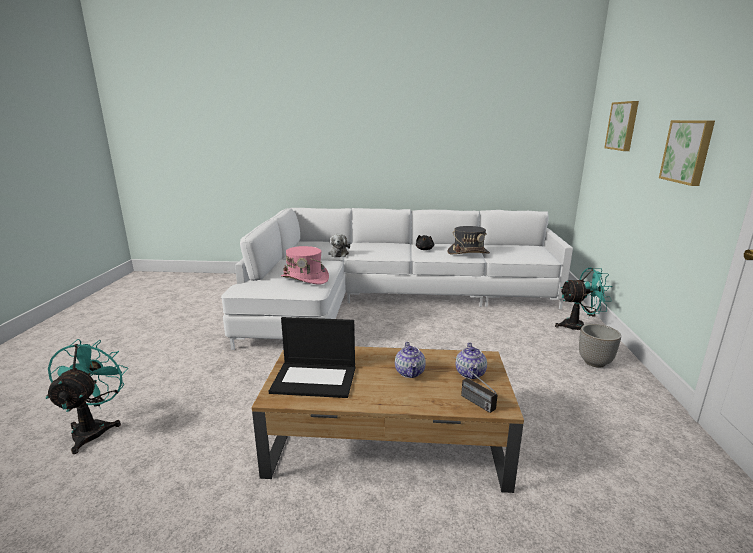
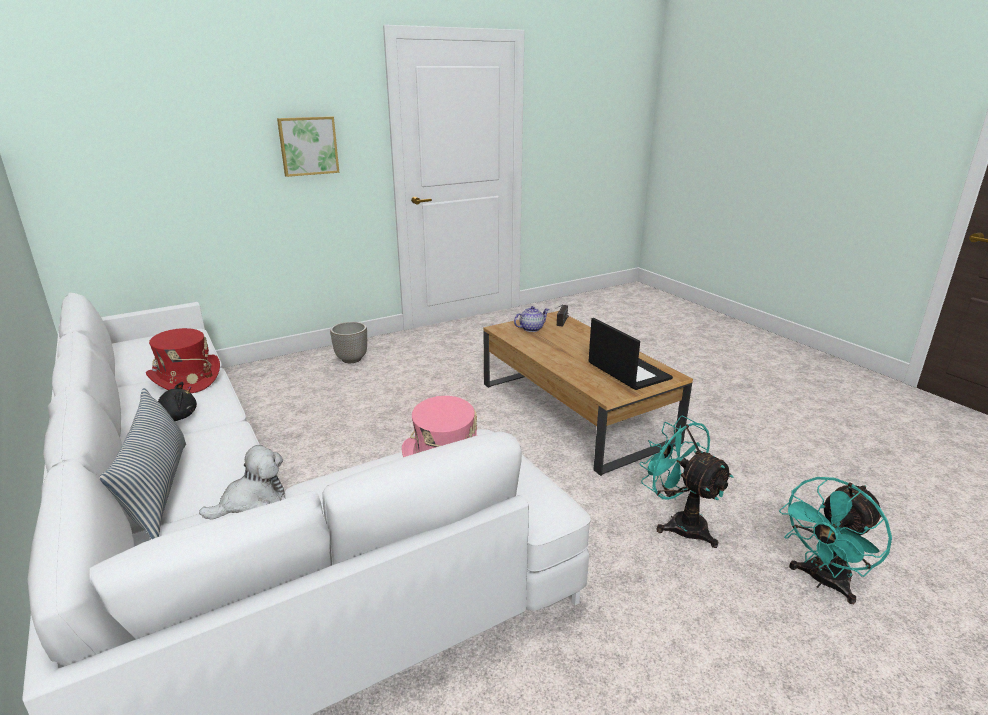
camera: 125 degrees left, 5 degrees up
(367, 245) = (158, 490): none -> pillow
(410, 372) = (562, 345): teapot -> none
(468, 252) = (185, 379): grey hat -> red hat
(579, 326) = (265, 373): turquoise fan -> turquoise fan (679, 523)
(623, 126) = (148, 131): picture -> none

